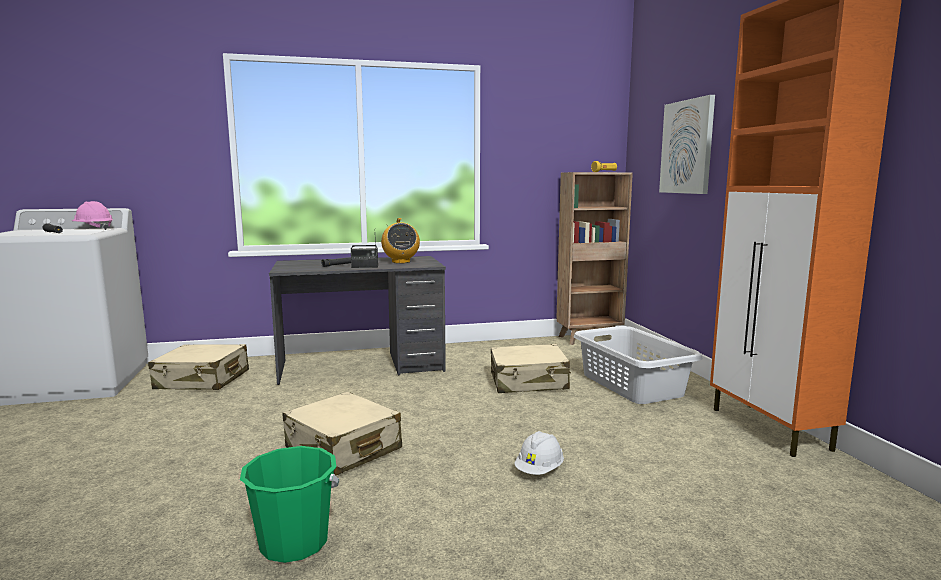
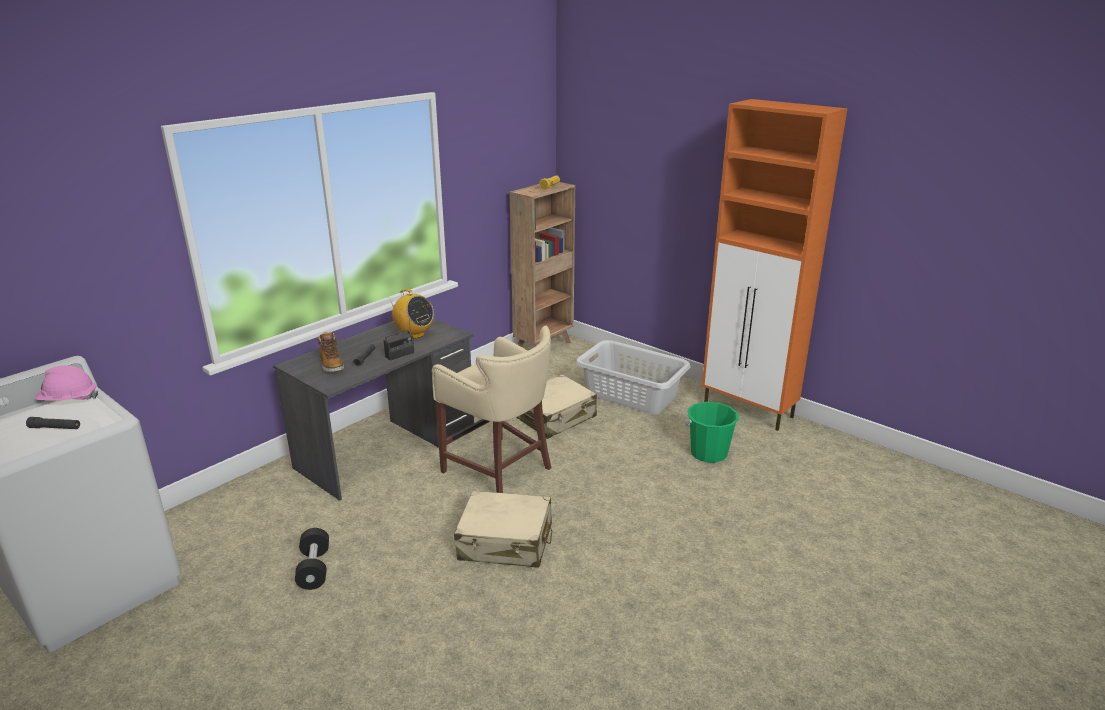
camera: 35 degrees left, 15 degrees up
(189, 416) = (314, 569): none -> black dumbbell
(202, 380) = (246, 525): beige suitcase -> none
(294, 543) = (584, 626): green bucket -> green bucket (708, 453)
(308, 264) = (331, 365): none -> boot
(422, 401) = (500, 470): none -> beige stool
(539, 470) = (658, 502): white hard hat -> none
(687, 147) = (642, 174): picture -> none

